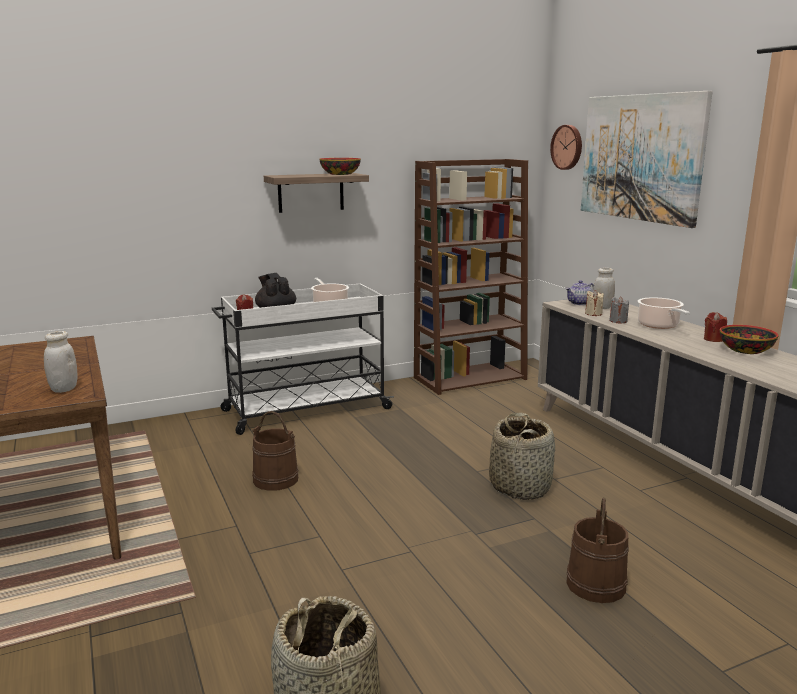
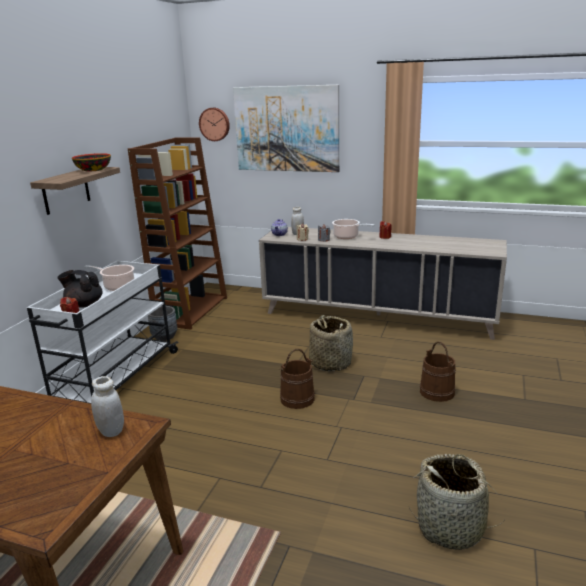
camera: 45 degrees left, 5 degrees up
(276, 479) = (188, 435): brown bucket -> brown bucket (297, 398)
(404, 392) = (164, 336): none -> grey planter
(746, 350) = (409, 239): bowl -> none

